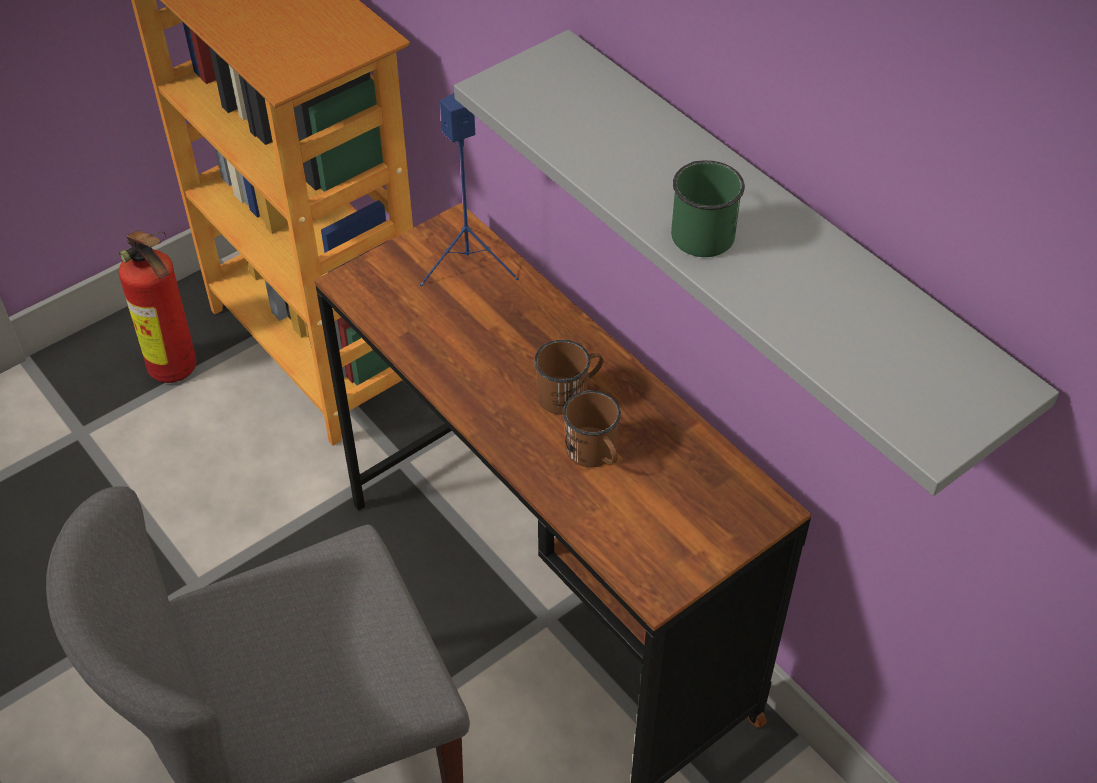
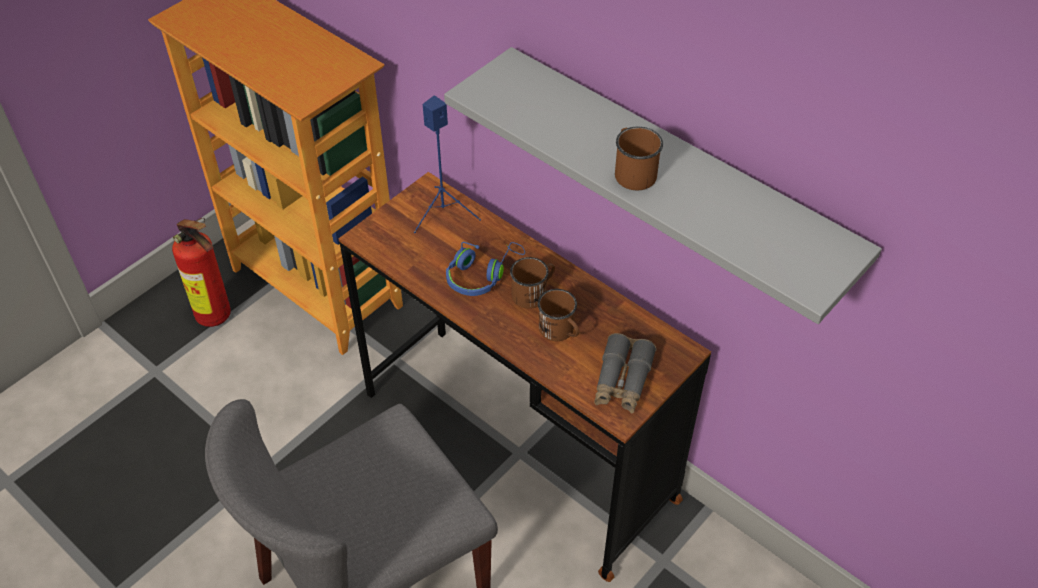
camera: 10 degrees left, 0 degrees up
(501, 356) = (481, 274): none -> blue headphones
(669, 538) = (622, 381): none -> grey binoculars
(700, 228) = (632, 171): green mug -> brown mug

